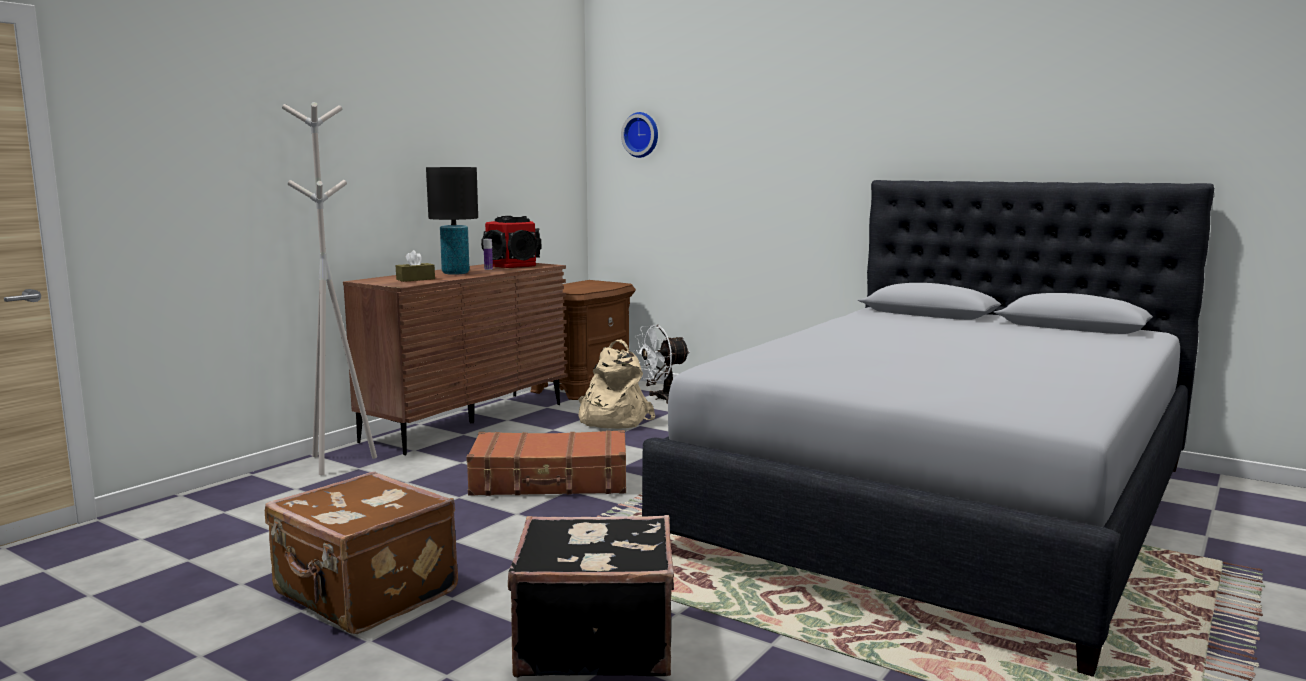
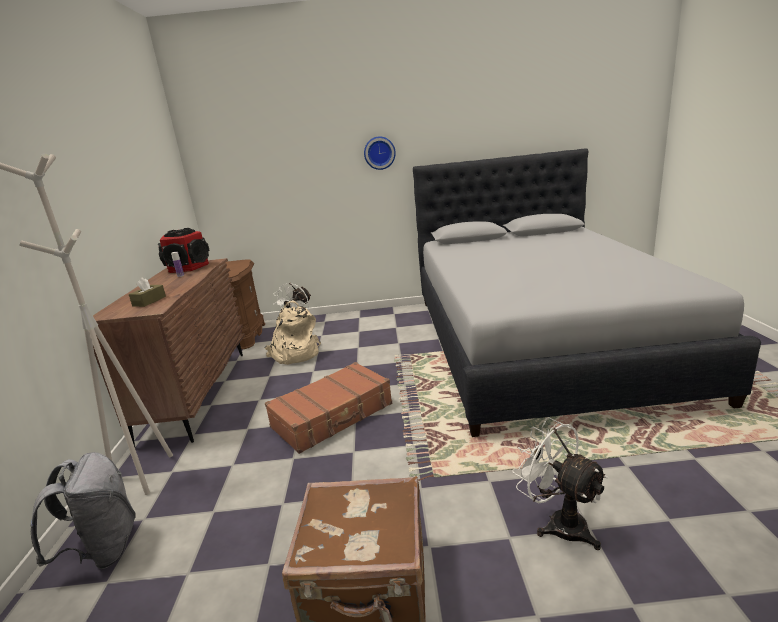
camera: 35 degrees left, 10 degrees up
(248, 494) = (104, 549): none -> grey backpack
(455, 273) = (165, 286): black table lamp -> none
(594, 641) = (559, 522): black suitcase -> white fan
(642, 135) = (232, 153): wall clock -> wall clock (379, 153)

